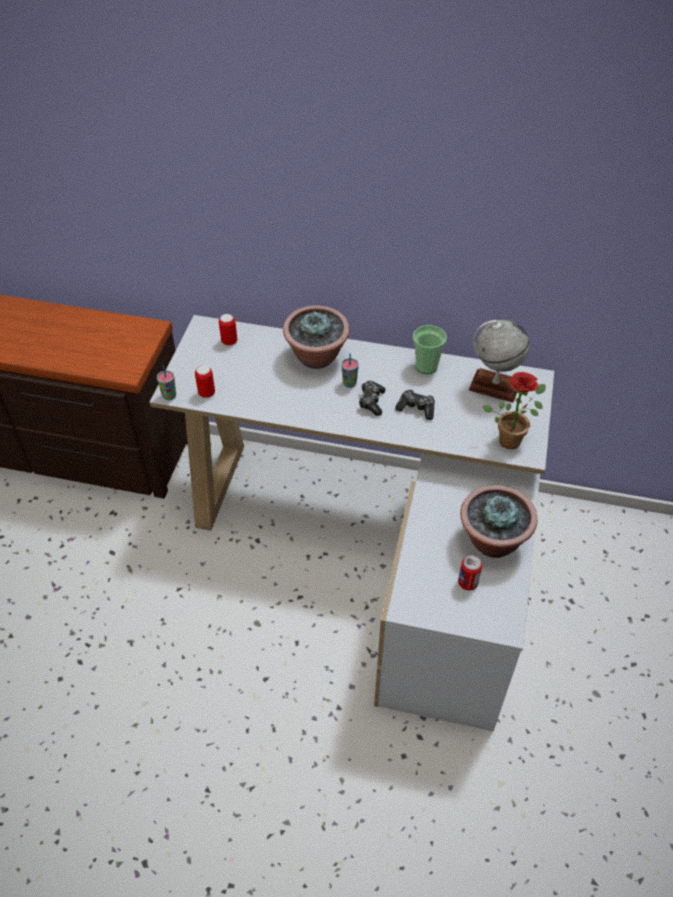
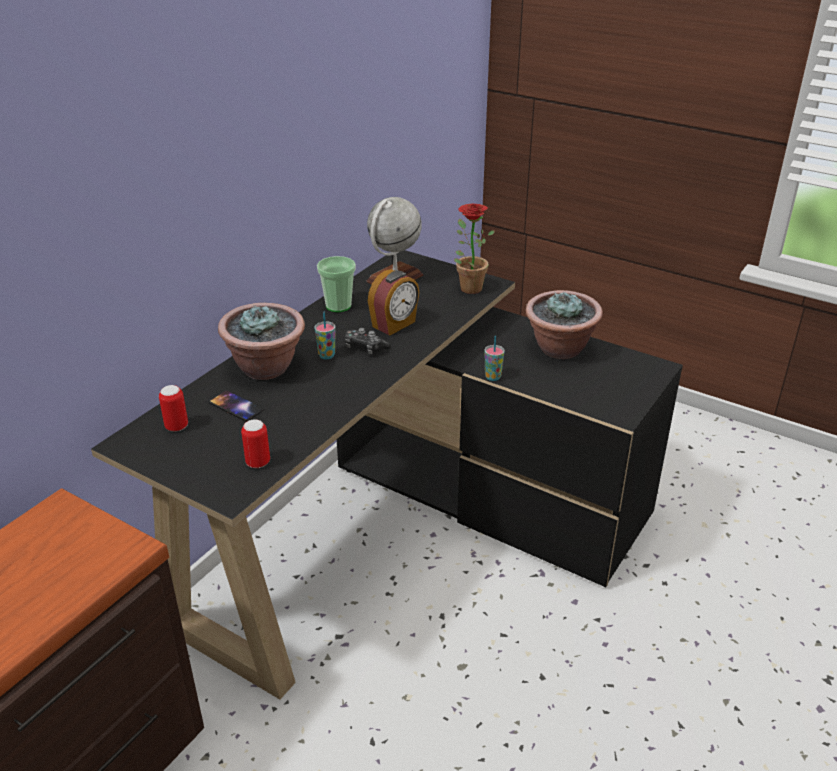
camera: 70 degrees left, 15 degrees down
(169, 396) = (237, 497): cup -> cup (493, 377)
(263, 360) = (236, 406): none -> phone
(377, 546) = (405, 531): white desk -> black desk
(416, 408) = (394, 325): game controller -> alarm clock
(467, 583) = (603, 374): can -> none

